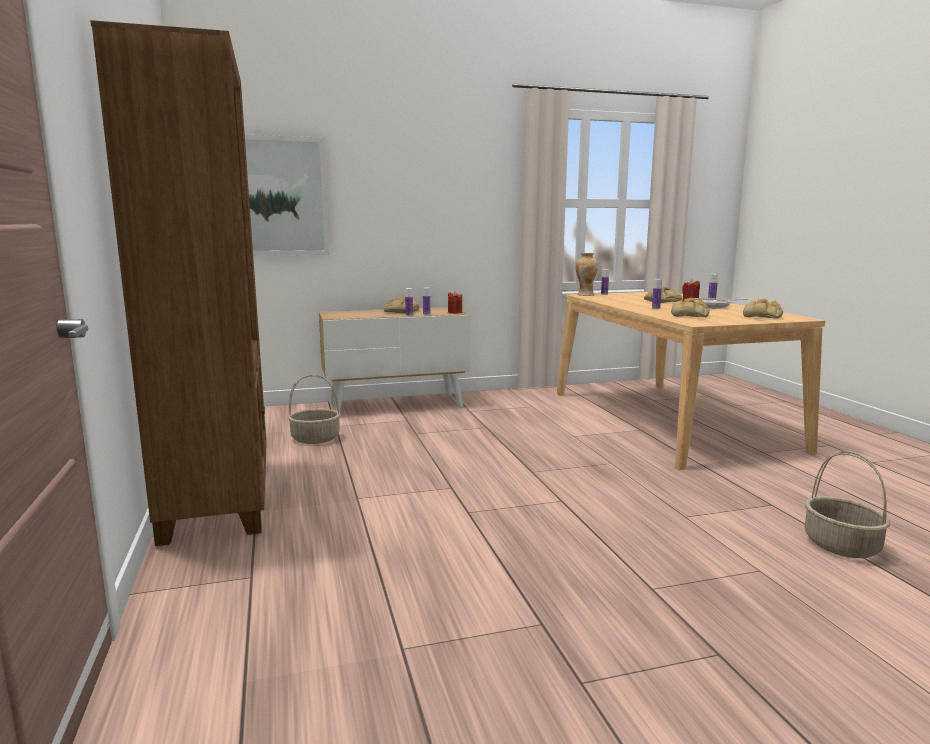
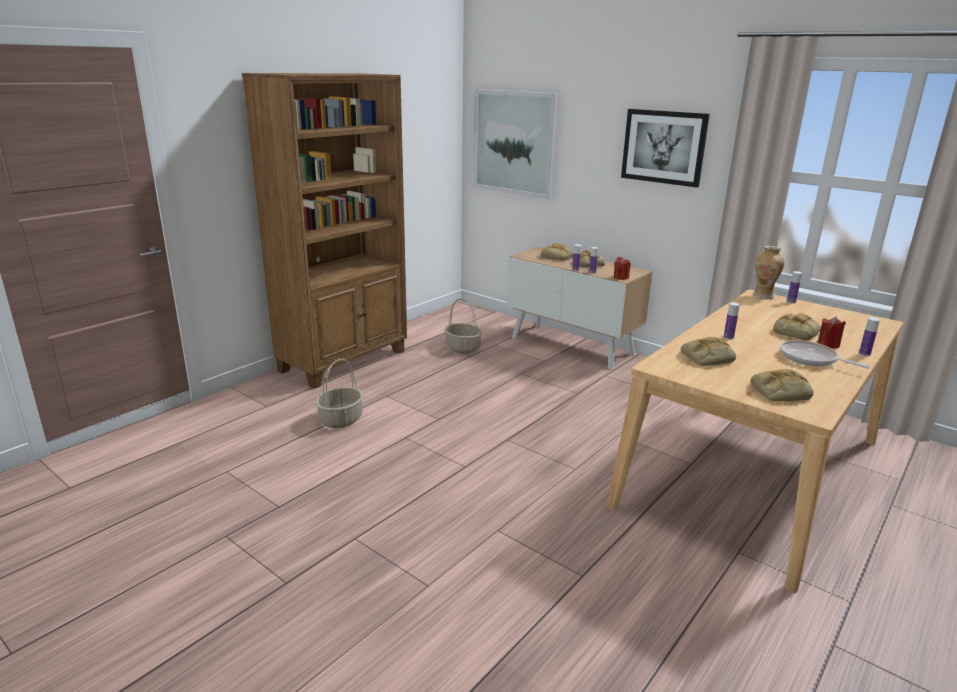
camera: 55 degrees right, 10 degrees up
(362, 312) = (557, 256): none -> bread
(450, 187) = (663, 147): none -> picture
(842, 546) = (526, 631): basket -> basket (341, 420)

